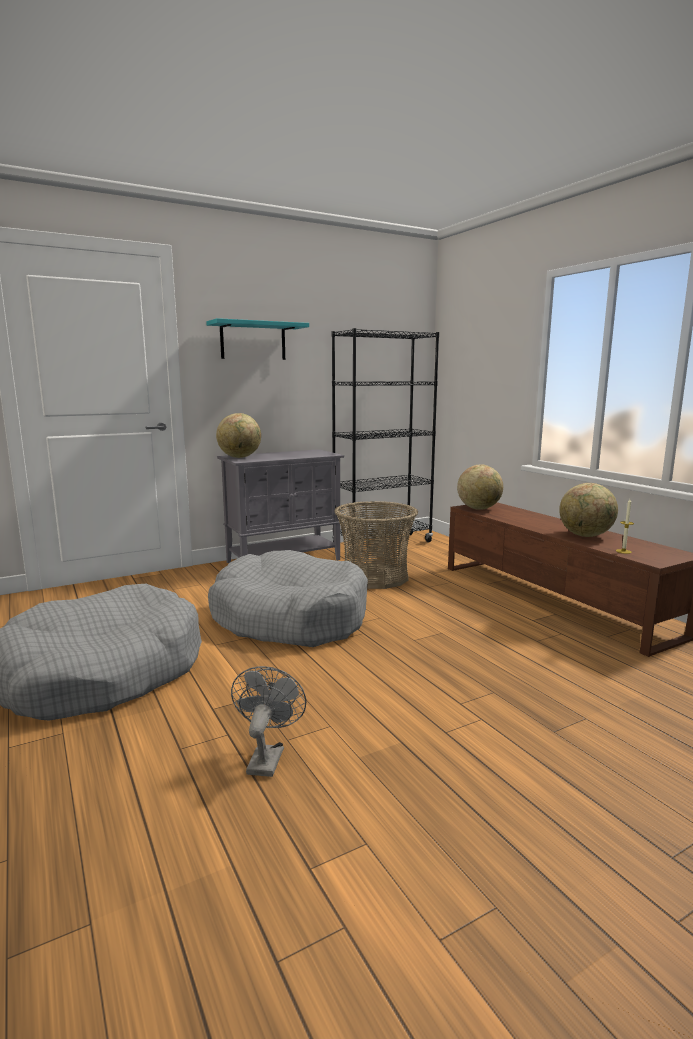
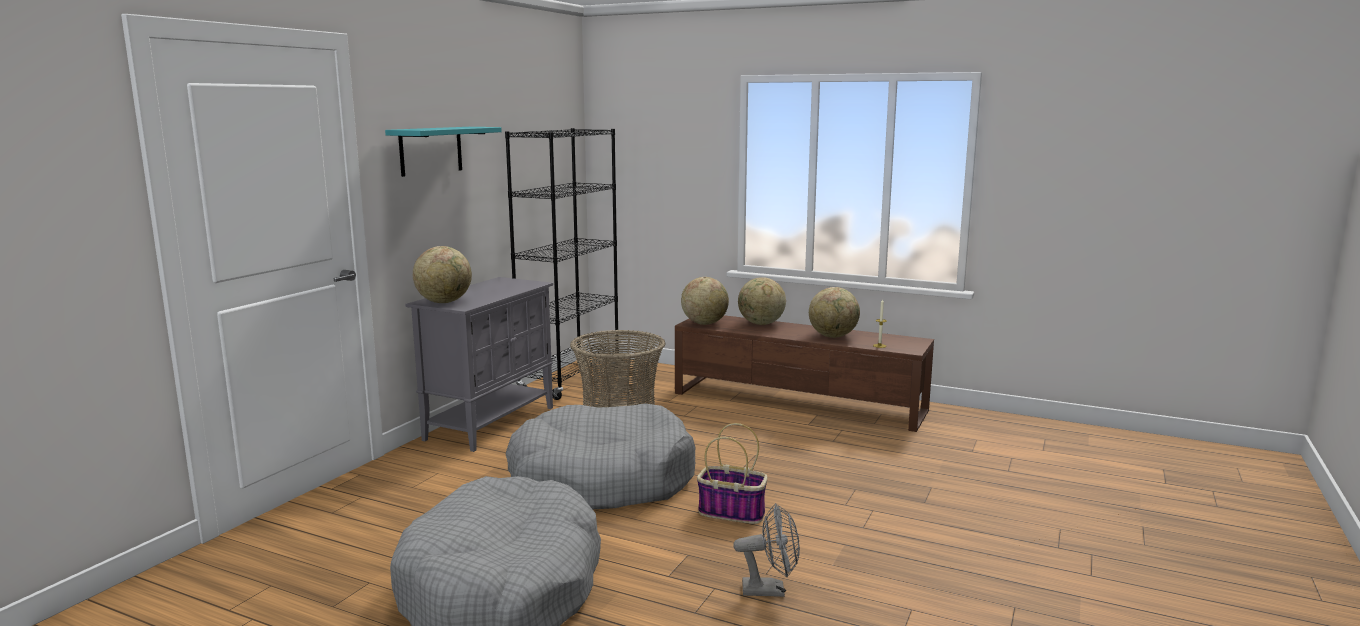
camera: 35 degrees left, 0 degrees up
(267, 757) = (770, 590): grey fan -> grey fan turned 120 degrees clockwise
(346, 675) = (733, 512): none -> basket
(530, 516) = (761, 324): none -> globe

